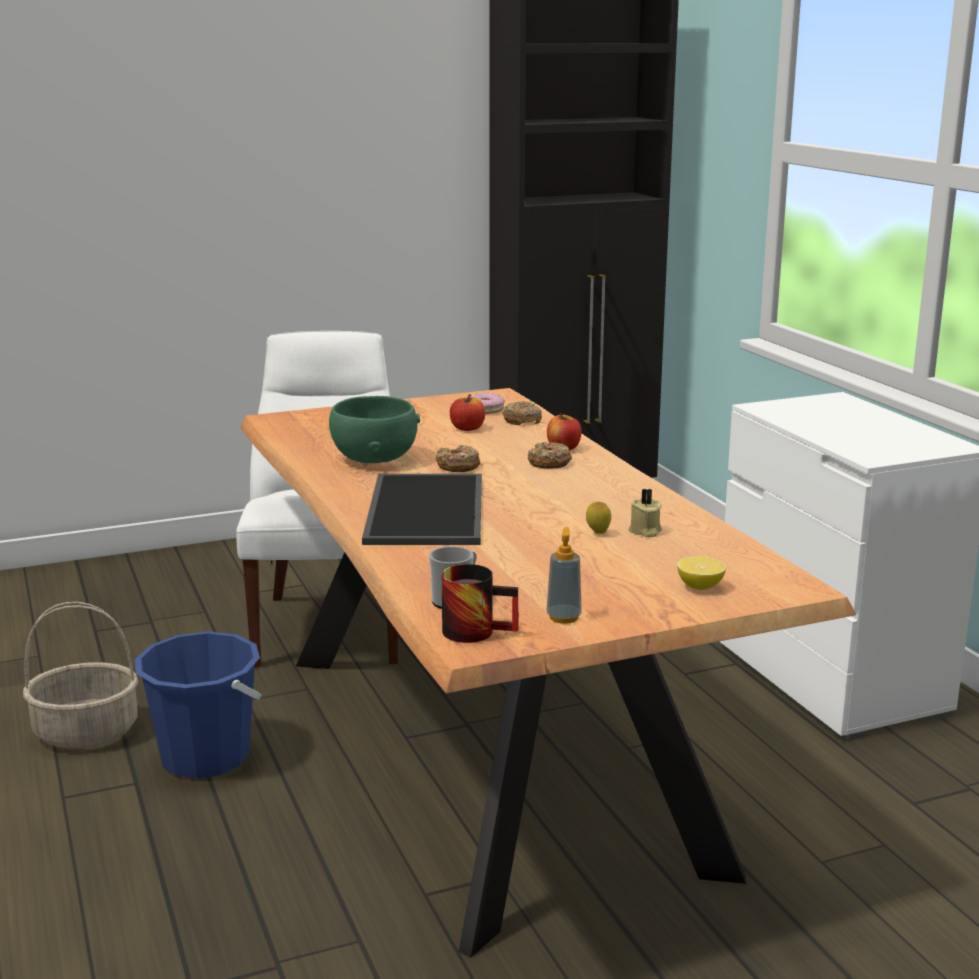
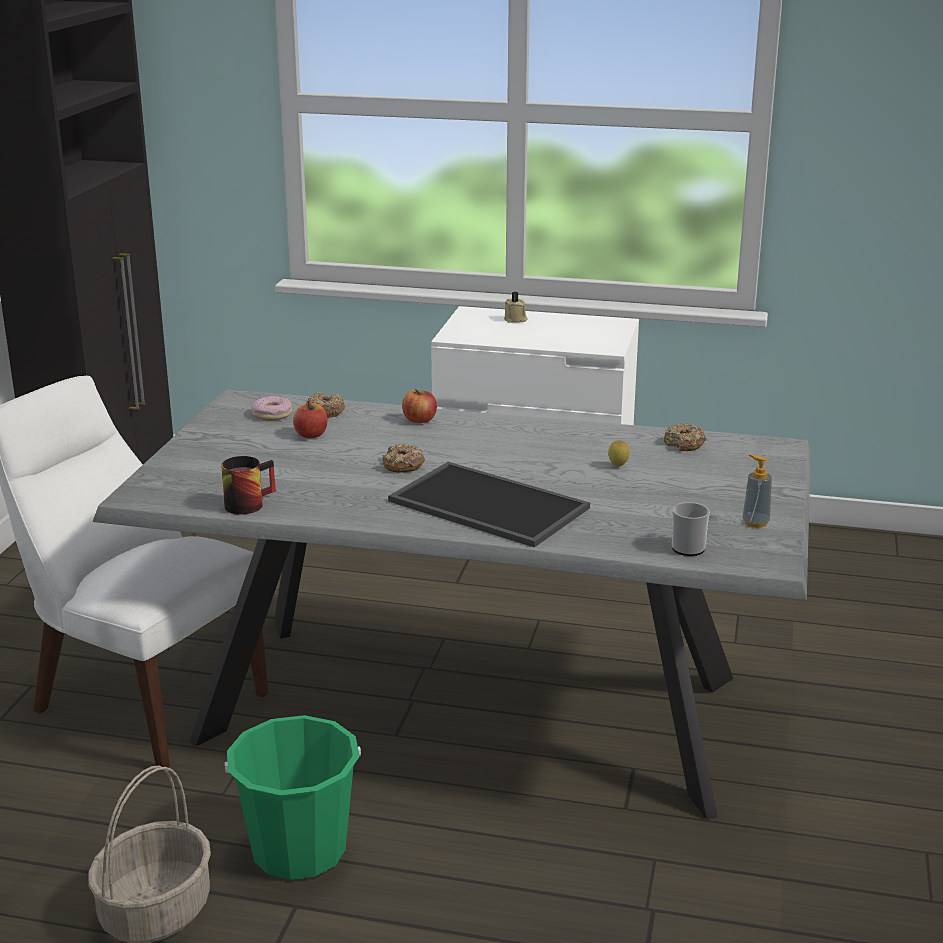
camera: 55 degrees left, 5 degrees up
(206, 757) = (299, 850): blue bucket -> green bucket
(374, 459) = (332, 489): green bowl -> none
(478, 630) = (748, 554): mug -> mug (247, 502)
(490, 756) = (471, 708): brown dining table -> grey dining table
(549, 463) = (446, 435): donut -> donut (684, 444)
(645, 531) = (633, 452): beige candle -> beige candle (515, 320)
(700, 586) = (749, 469): lemon -> none

